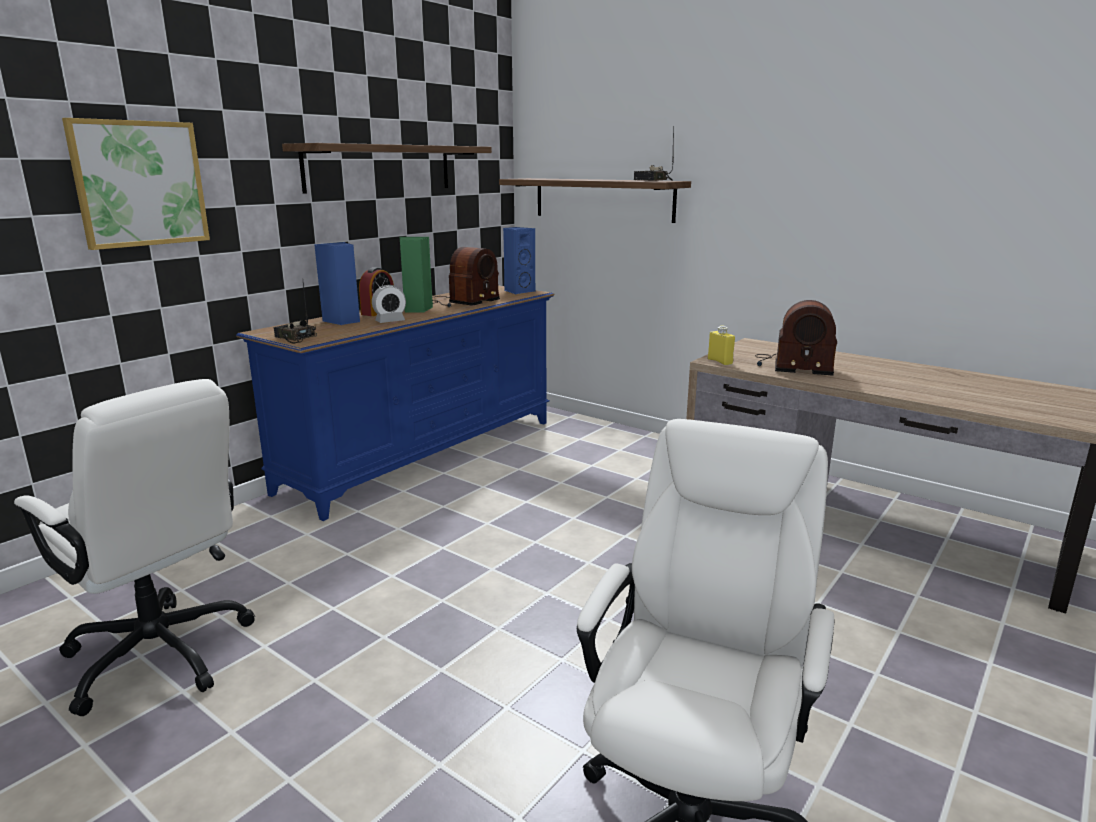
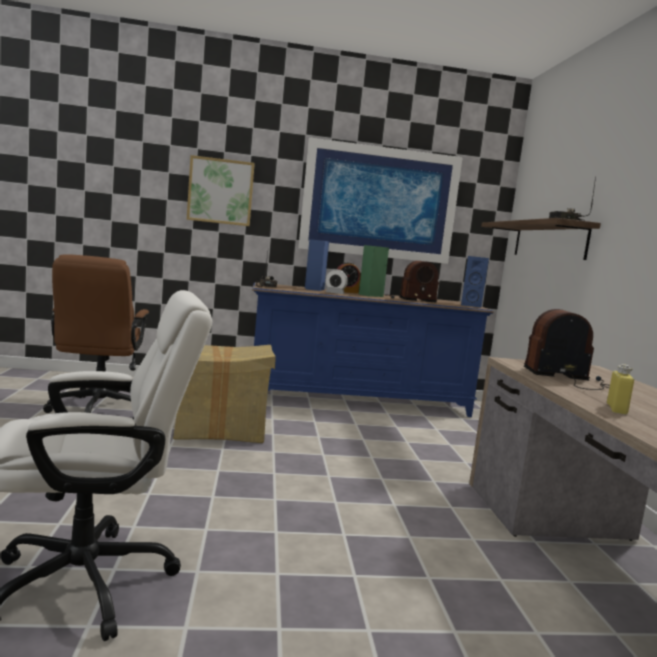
camera: 45 degrees right, 10 degrees down
(164, 658) = (98, 412): white office chair -> brown office chair
(379, 575) = (222, 428): none -> cardboard box
(380, 168) = (379, 203): shelf -> picture
(720, 361) = (513, 362): yellow bottle -> yellow bottle (616, 409)
(792, 366) = (569, 379): radio -> radio turned 120 degrees clockwise

